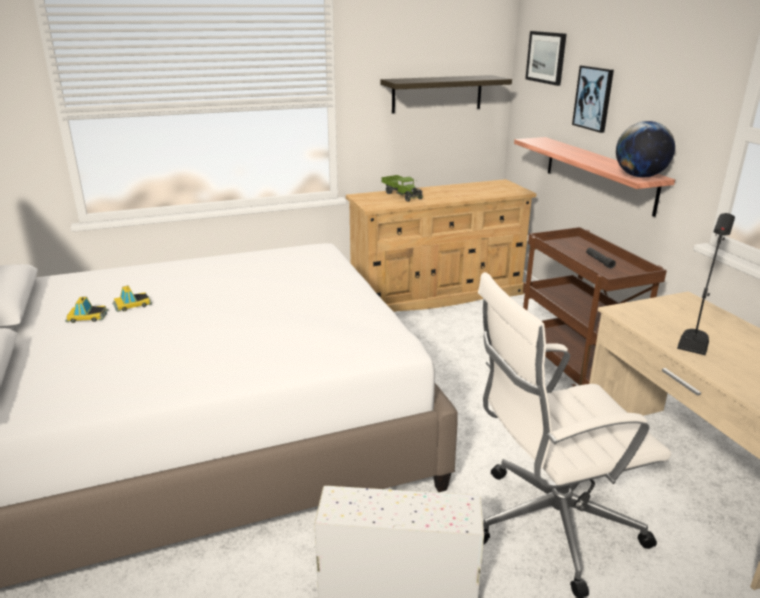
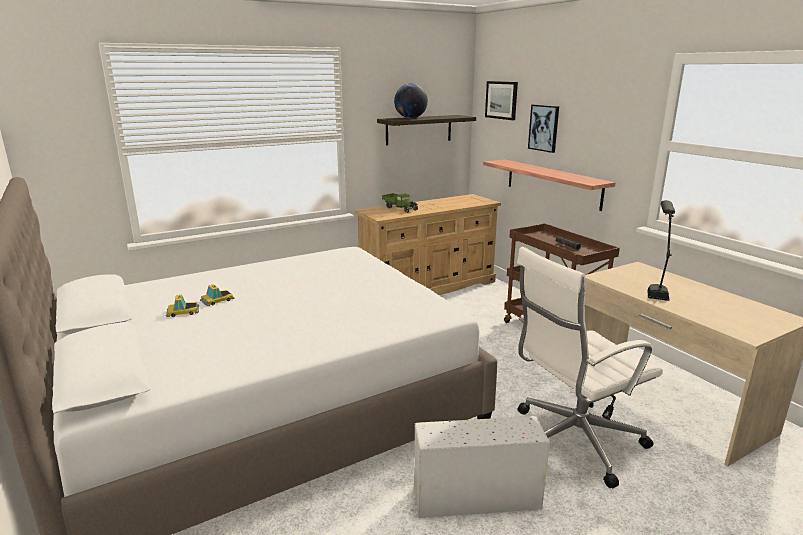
camera: 10 degrees left, 5 degrees down
(640, 176) = (590, 181): globe -> globe (410, 118)

